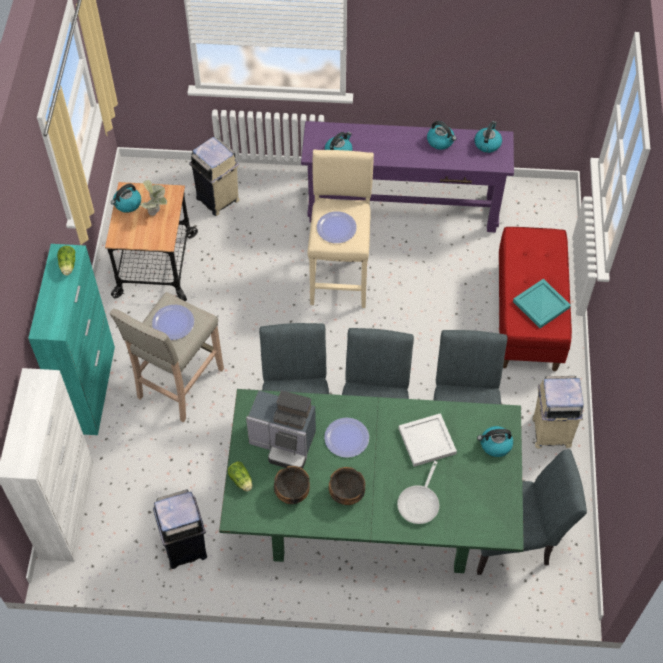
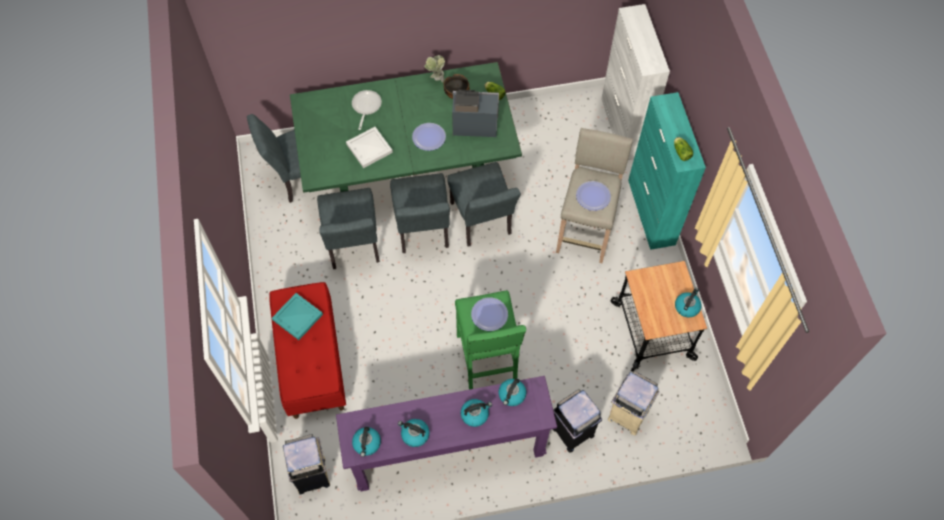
camera: 165 degrees right, 5 degrees up
(157, 212) = (657, 305): potted plant -> potted plant (436, 79)
(185, 547) = (531, 123): black trash can -> black trash can (572, 432)
(340, 276) = (487, 360): beige stool -> green stool
(346, 494) = (418, 101): bowl -> none
(495, 445) = (318, 156): kettle -> kettle (475, 414)
(550, 432) = (283, 263): beige trash can -> beige trash can (312, 475)

